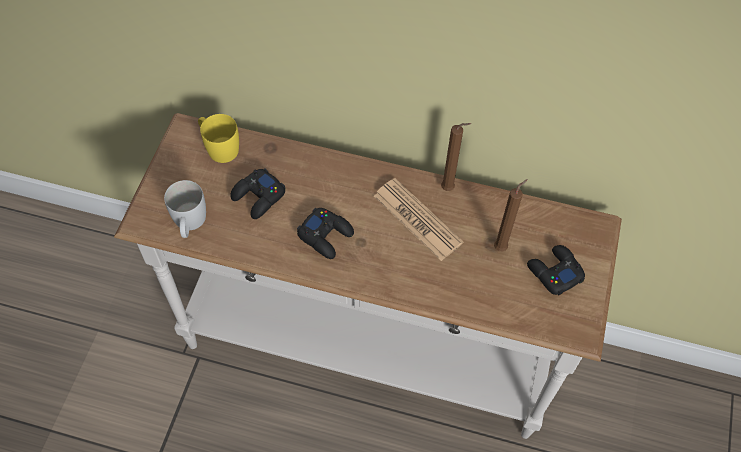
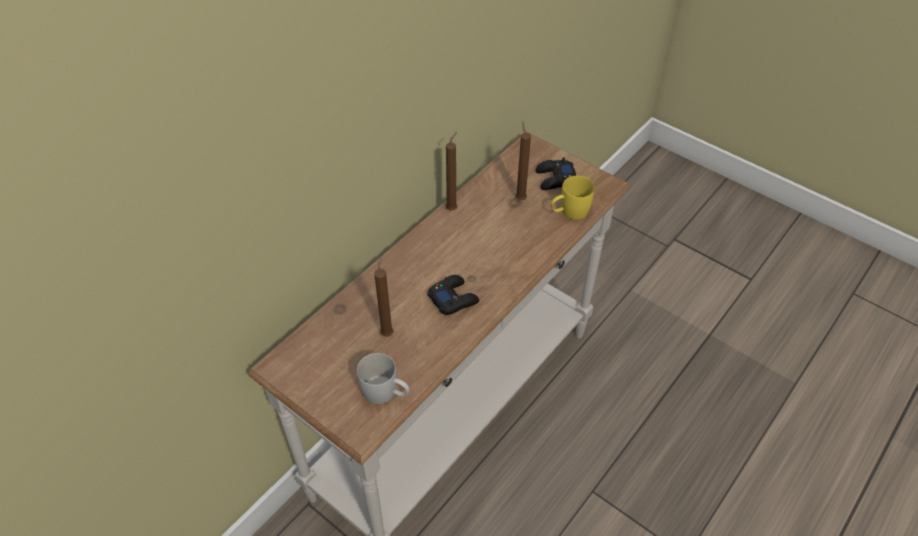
camera: 65 degrees left, 10 degrees down
(219, 147) = (314, 346): yellow mug -> yellow mug (569, 212)
(258, 197) = (387, 332): black game controller -> brown candle
(417, 219) = (470, 236): newspaper -> none

